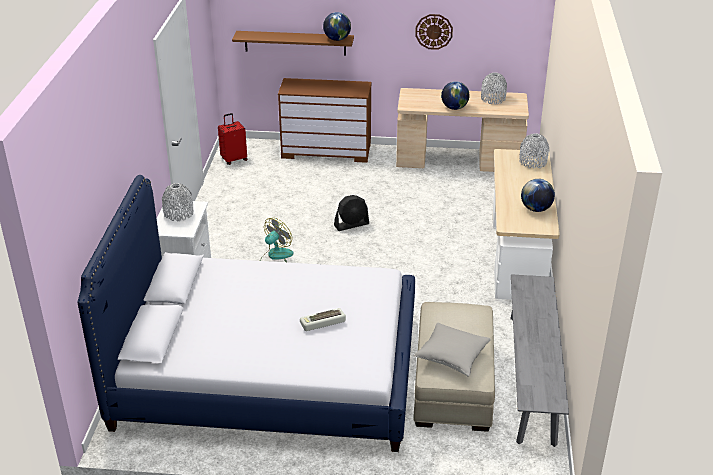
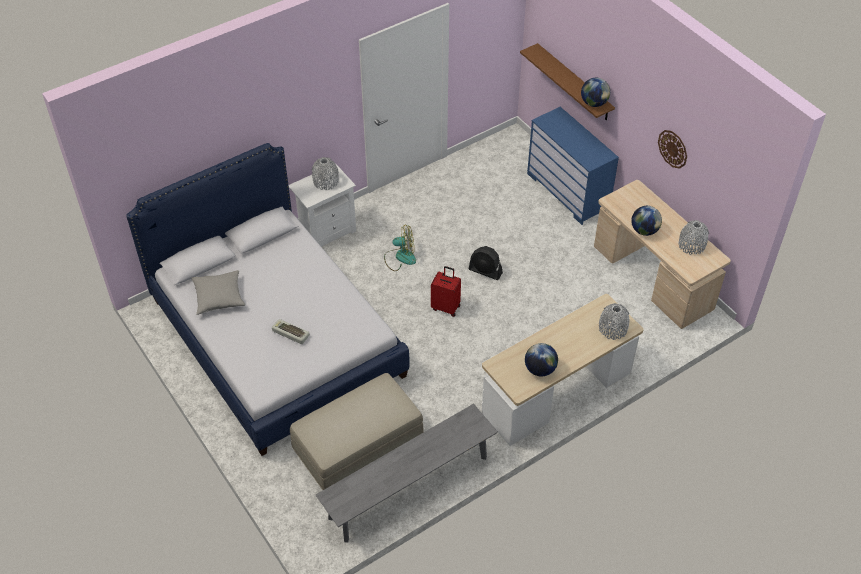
camera: 50 degrees right, 15 degrees up
(234, 159) = (494, 150): red suitcase -> red suitcase (446, 307)
(326, 151) = (568, 191): brown dresser -> blue dresser
(452, 356) = (336, 424): grey pillow -> grey pillow (219, 297)

